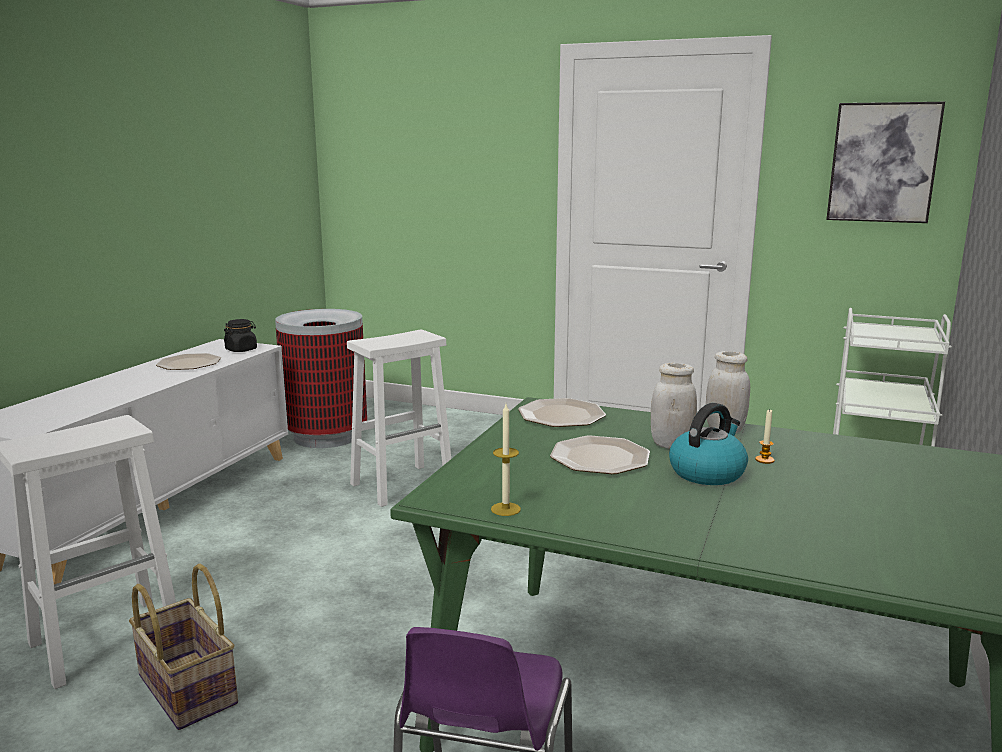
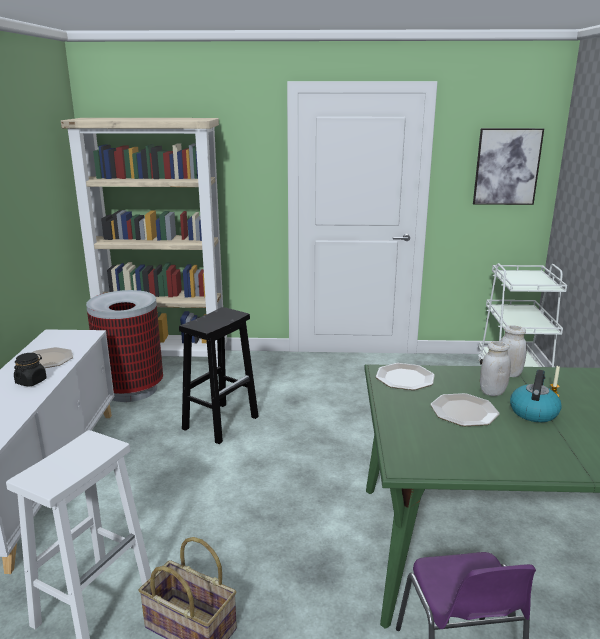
camera: 20 degrees left, 5 degrees up
(241, 350) = (77, 339): black jar -> black jar (31, 381)
(391, 411) = (165, 359): none -> beige bookcase
(403, 484) = (221, 422): white stool -> black stool
(505, 509) = (454, 467): candle -> none

